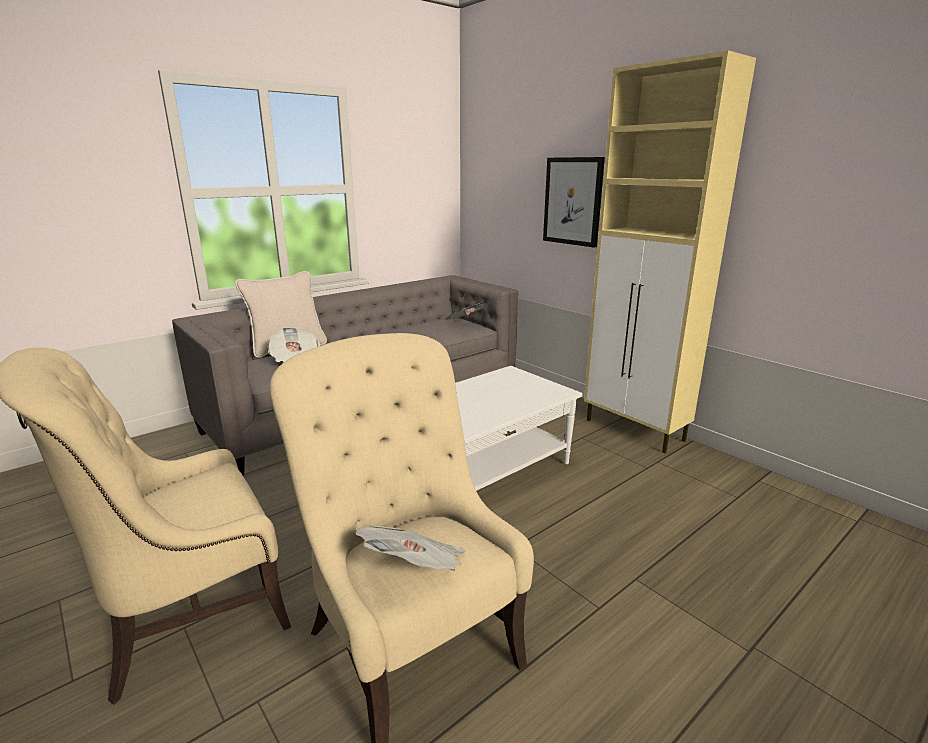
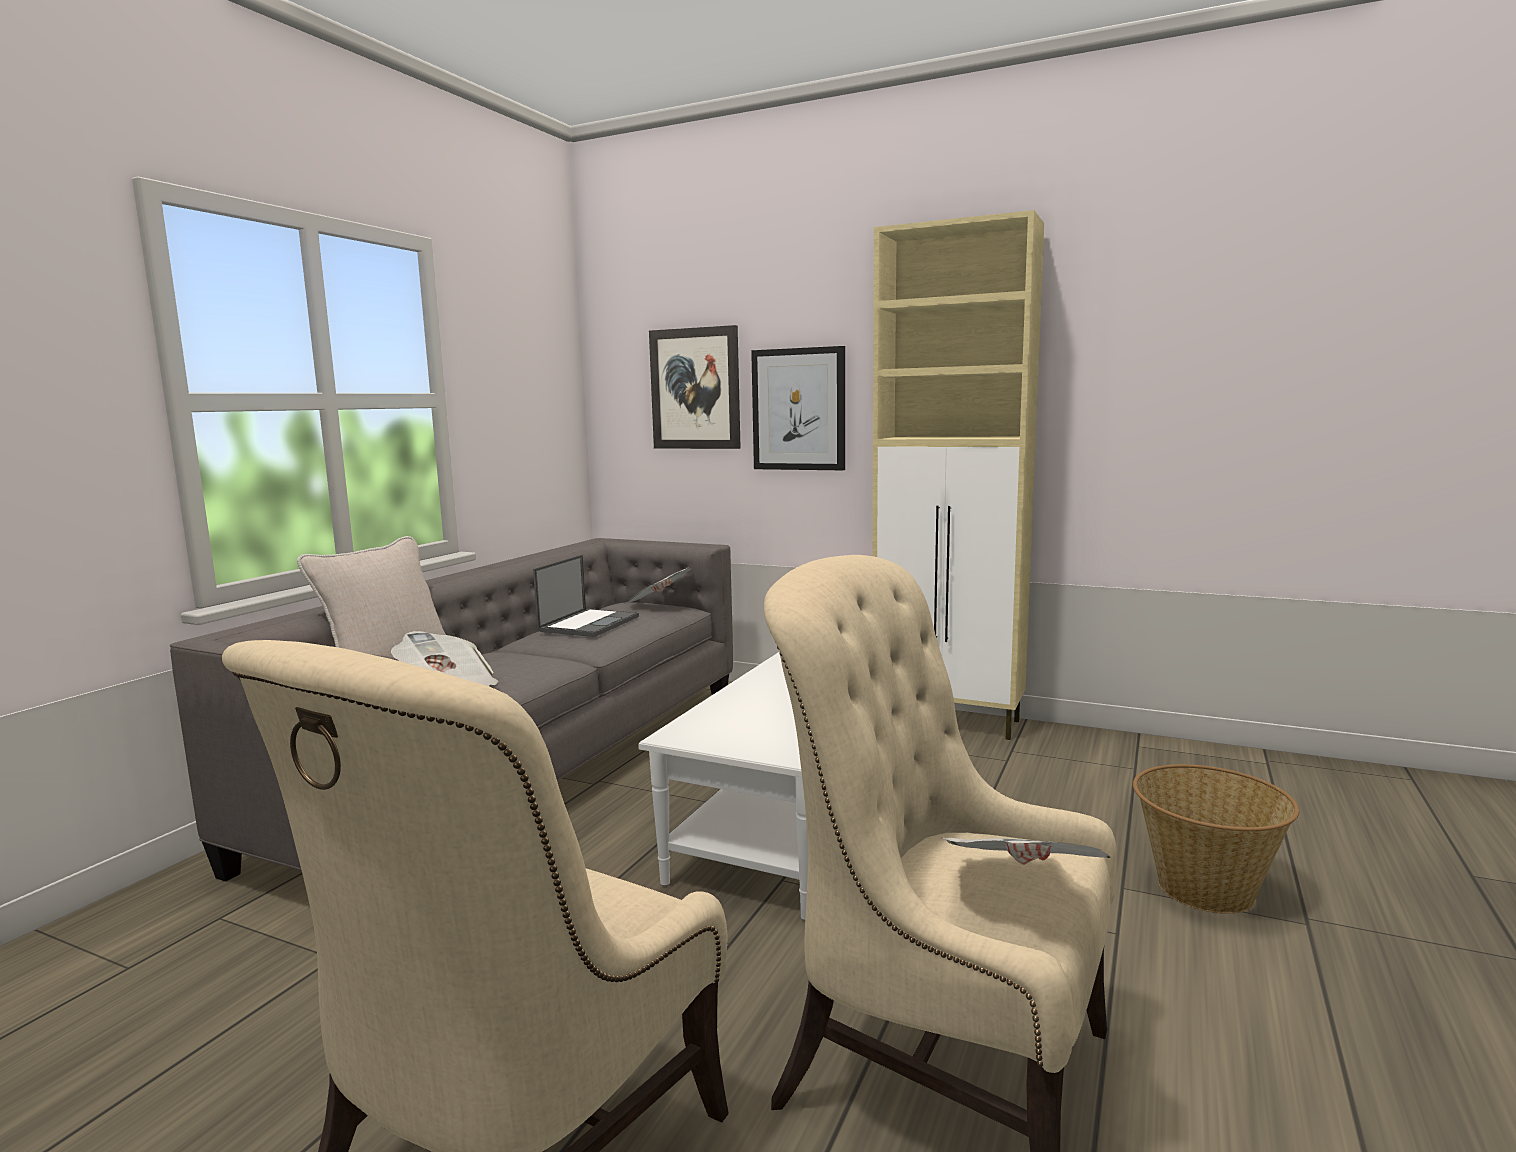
camera: 25 degrees left, 10 degrees down
(413, 330) = (589, 623): none -> laptop
(516, 182) = (695, 389): none -> picture
(694, 599) = (1204, 889): none -> basket

